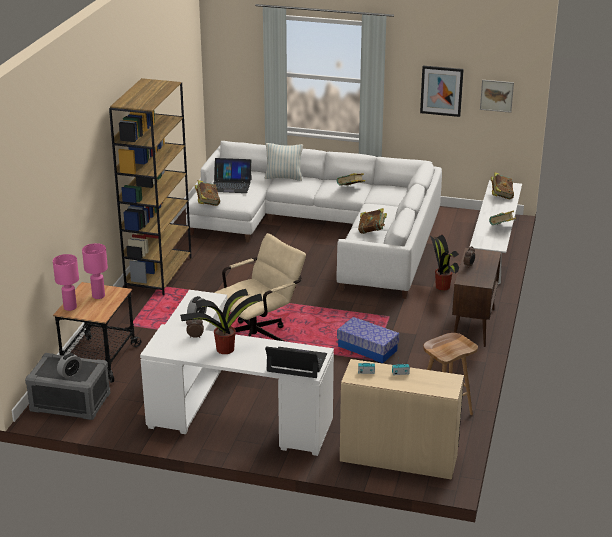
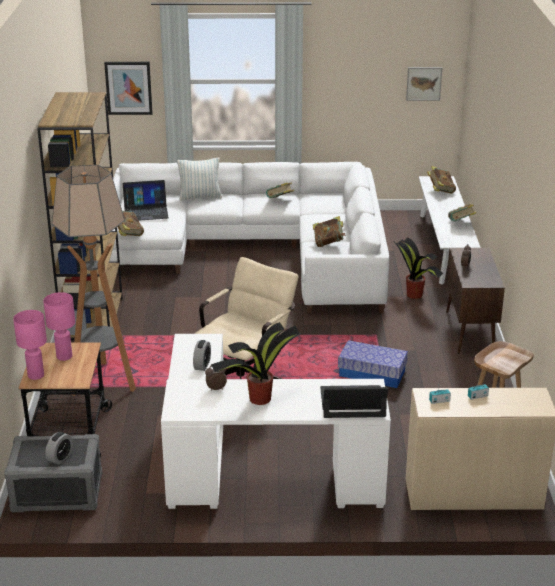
camera: 15 degrees left, 0 degrees up
(143, 323) = (103, 382): none -> floor lamp
(441, 90) = (364, 83): picture -> picture (128, 88)

